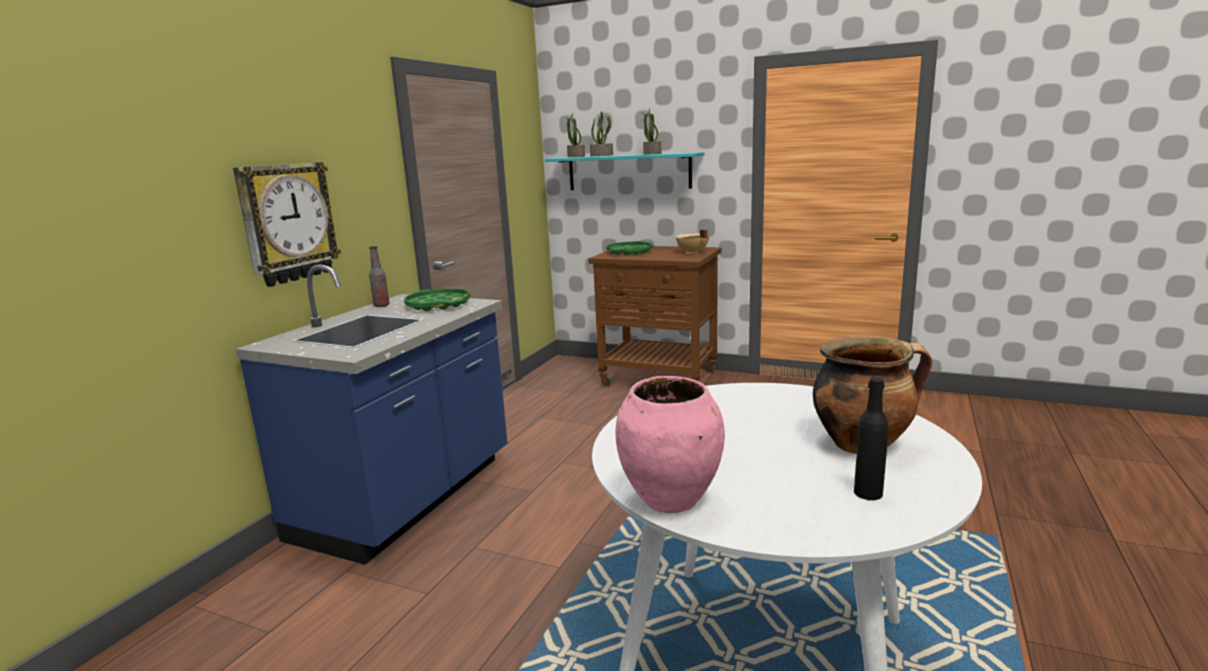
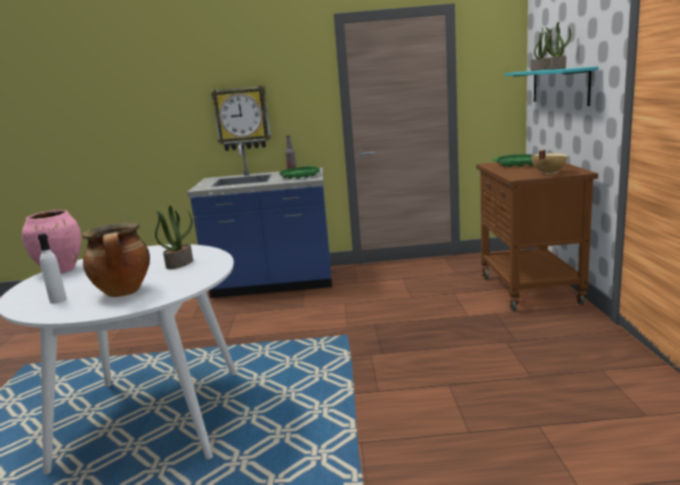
camera: 65 degrees right, 0 degrees up
(575, 157) = (524, 71): potted plant -> potted plant (179, 263)
(868, 493) = (58, 300): black bottle -> white bottle

